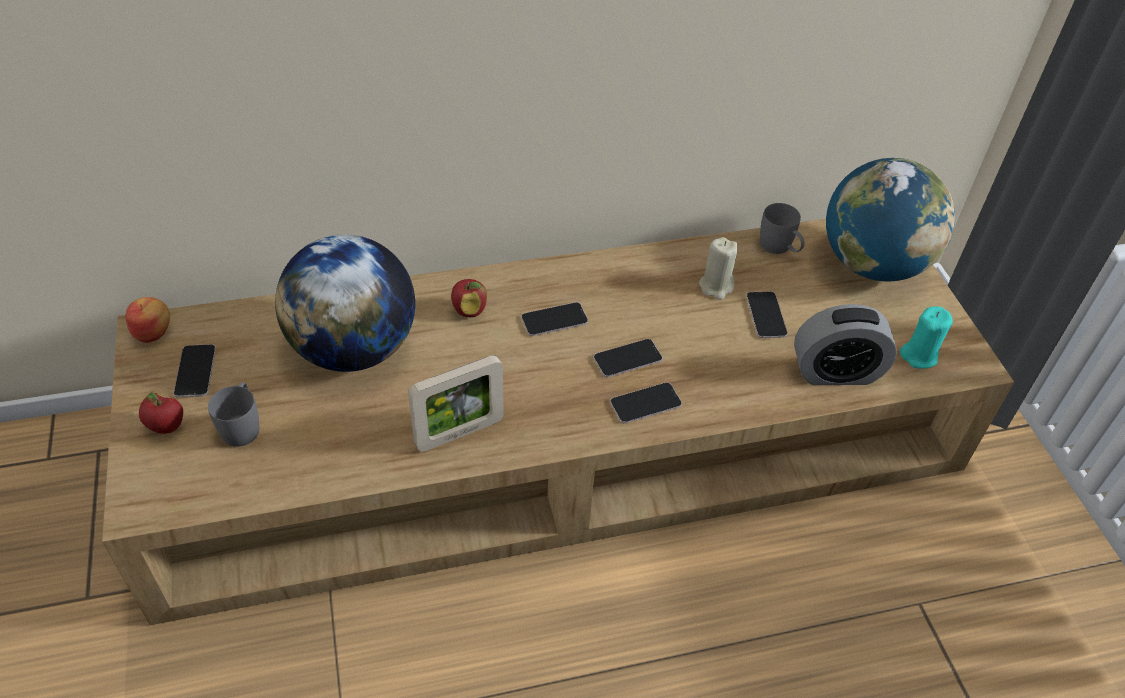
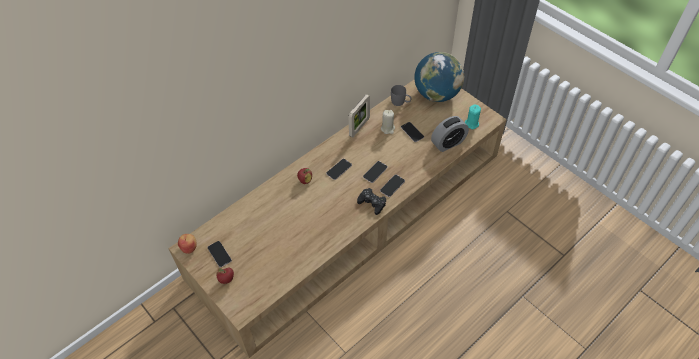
camera: 25 degrees left, 5 degrees up
(242, 425) = (255, 265): grey mug -> none
(354, 348) = (273, 216): globe -> none
(459, 433) = (335, 228): picture frame -> picture frame (359, 127)
(575, 418) = (372, 203): none -> black game controller

